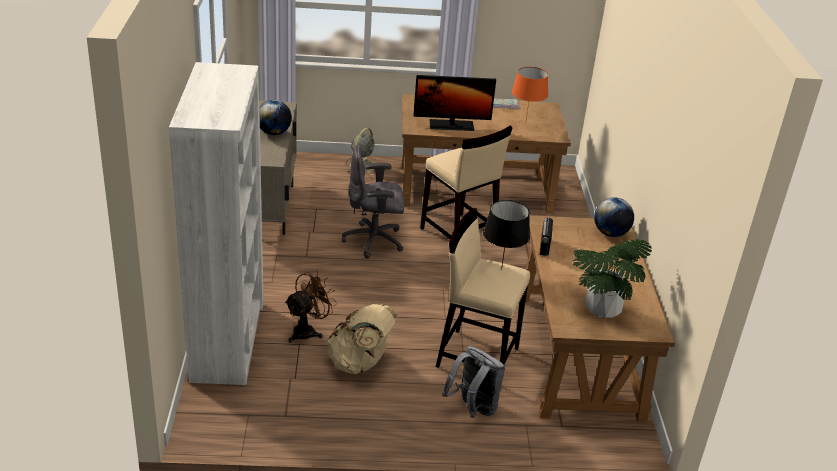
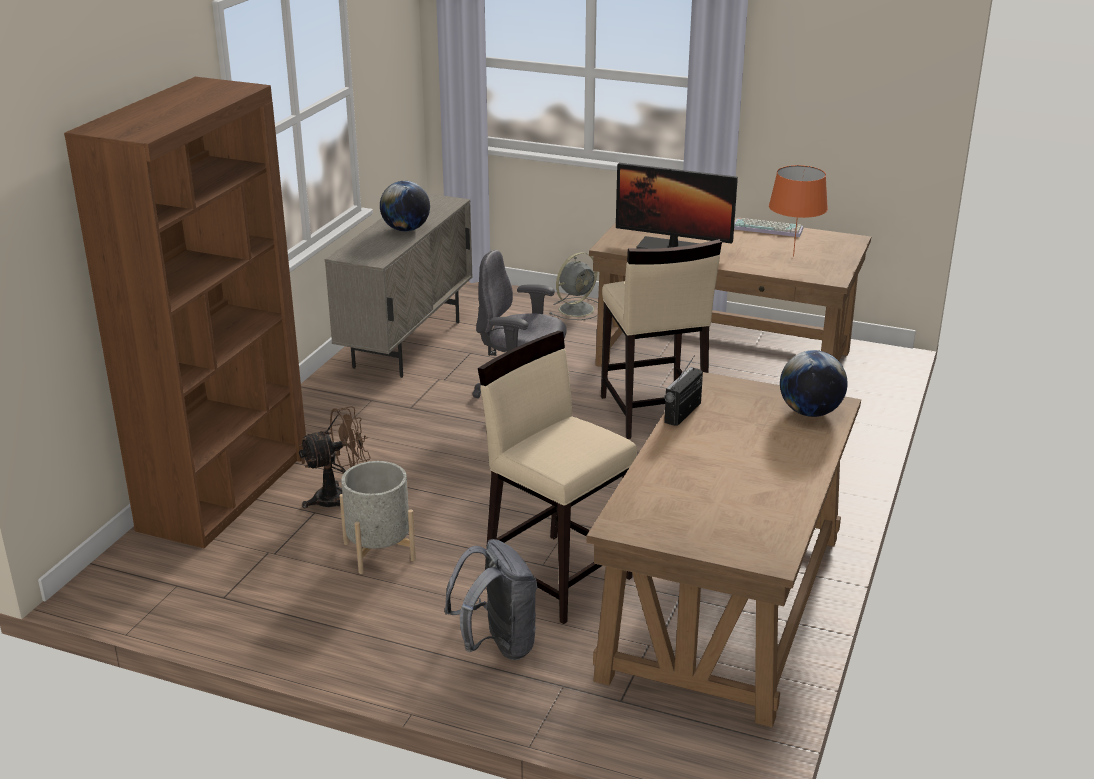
camera: 25 degrees right, 5 degrees down
(228, 340) = (226, 490): white bookcase -> brown bookcase
(360, 363) = (379, 551): beige backpack -> grey planter
(501, 269) = (588, 433): black table lamp -> none
(602, 308) = (705, 511): potted plant -> none

